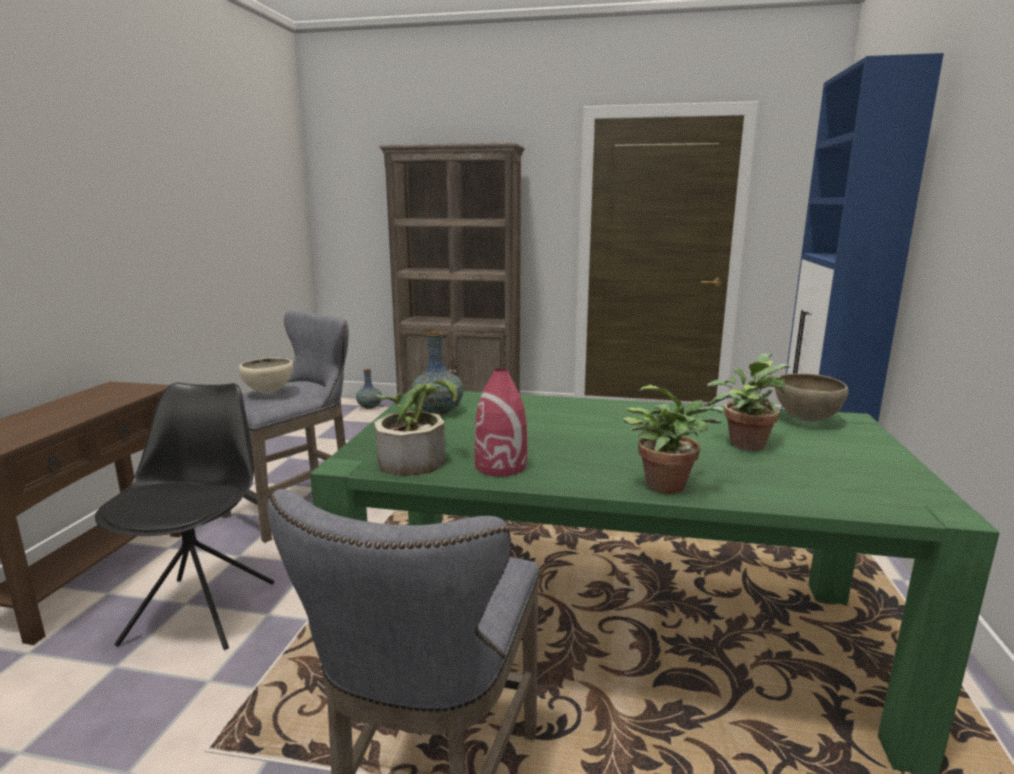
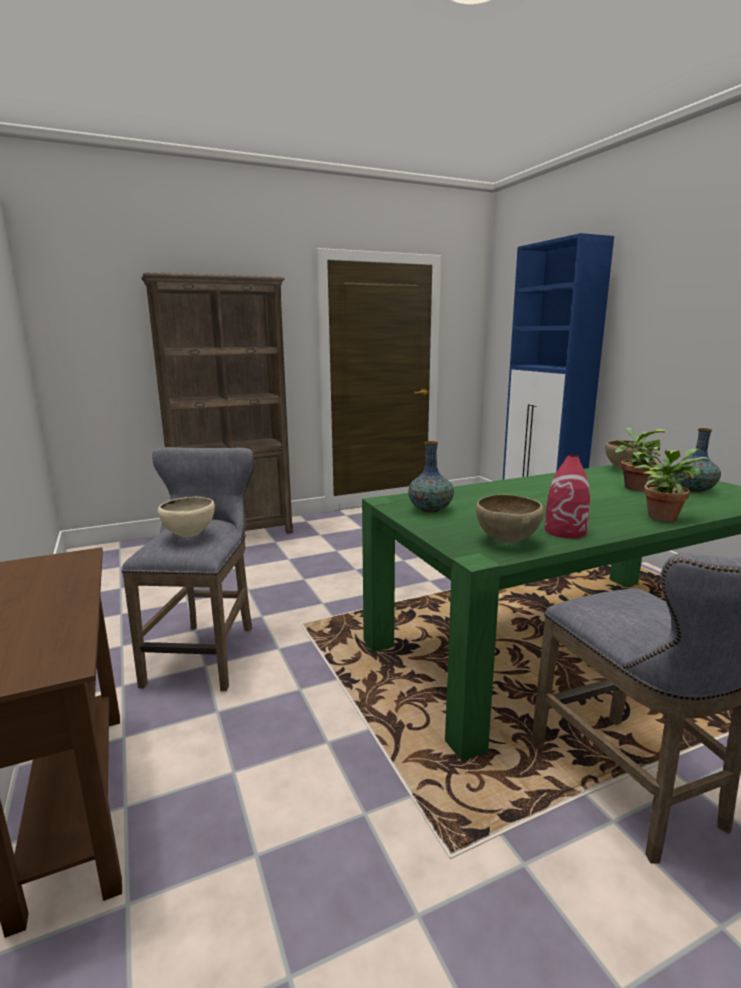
camera: 35 degrees left, 0 degrees up
(203, 610) = (262, 768): black chair -> none
(369, 407) = (133, 547): vase -> vase (693, 490)
(416, 458) = (506, 541): potted plant -> brown bowl

